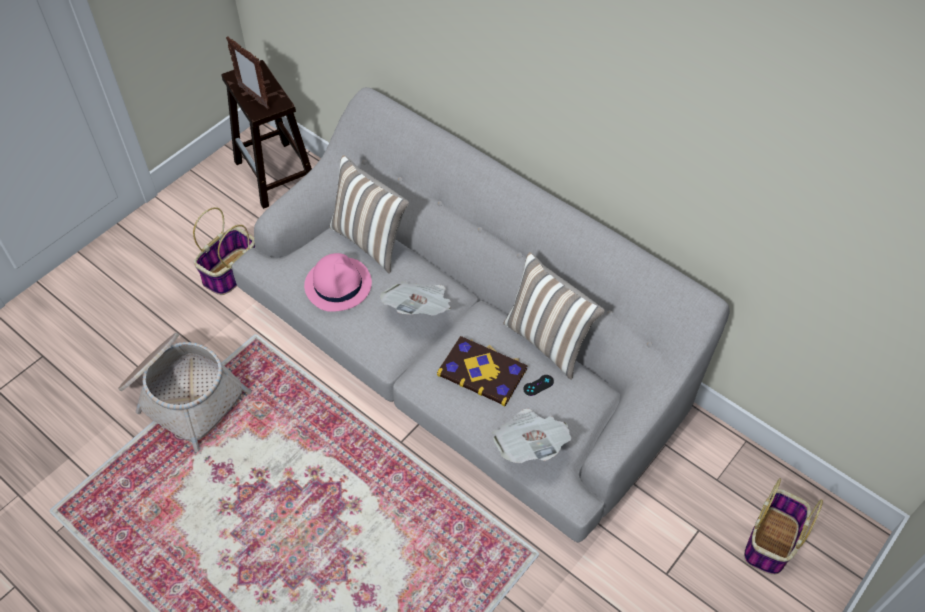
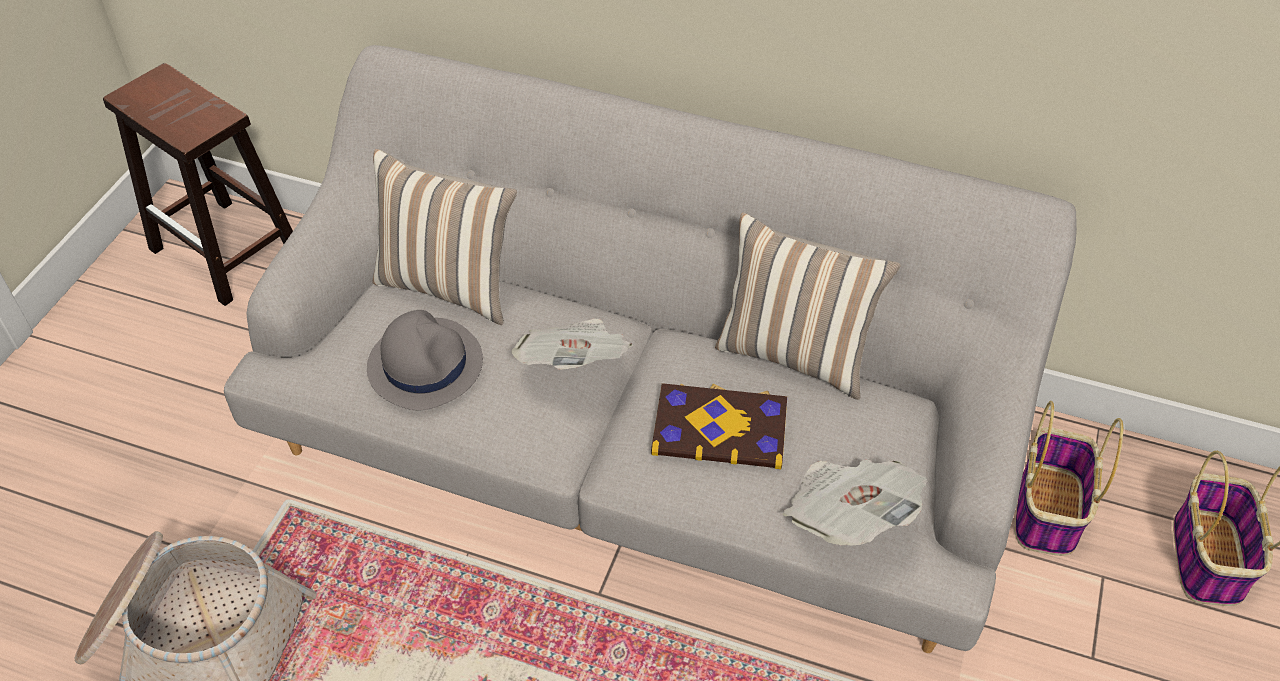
camera: 20 degrees left, 5 degrees down
(230, 273) = (207, 417): basket -> basket (1048, 512)
(253, 97) = (172, 118): picture frame -> none
(338, 284) = (425, 364): pink hat -> grey hat
(538, 385) = (815, 422): black game controller -> none

